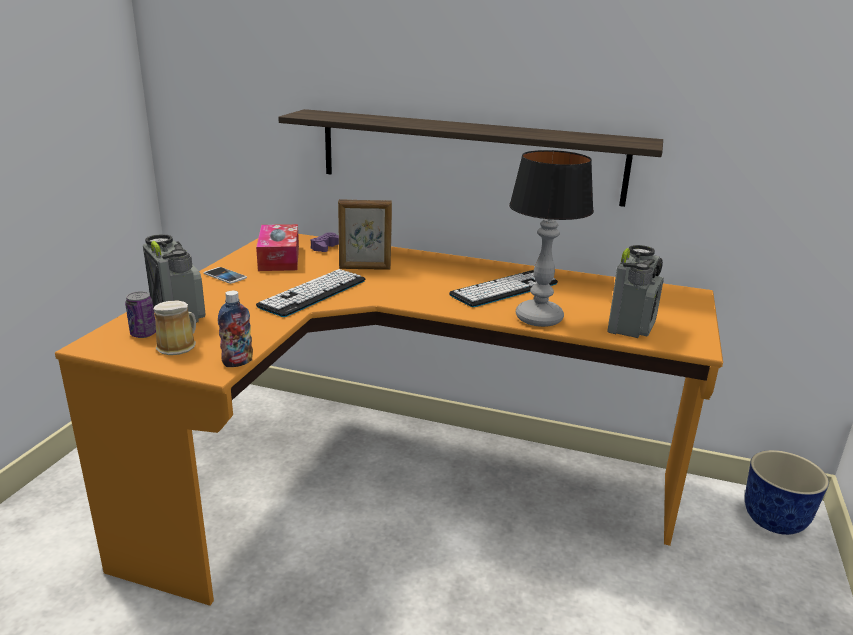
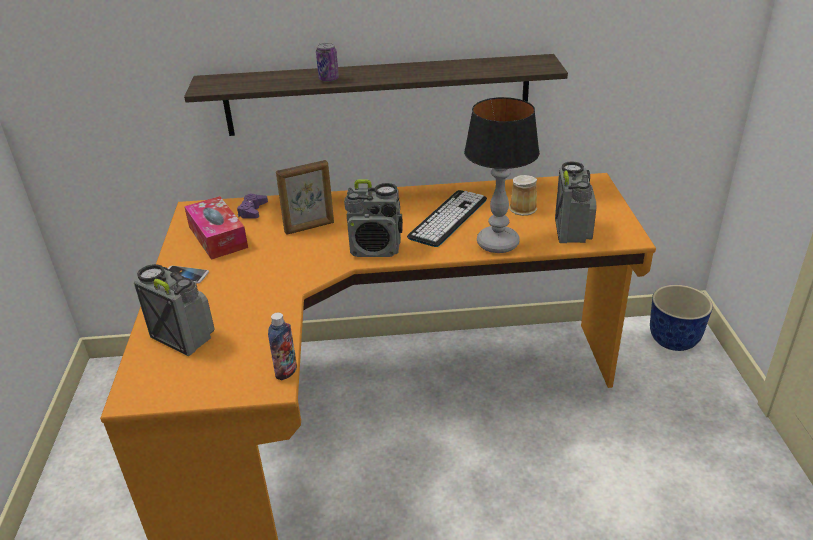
camera: 20 degrees left, 10 degrees up
(143, 334) = (169, 369): can -> can (328, 79)
(178, 346) = (215, 371): mug -> mug (523, 208)
(313, 293) = (287, 272): keyboard -> none
(411, 296) = (376, 249): none -> radio

